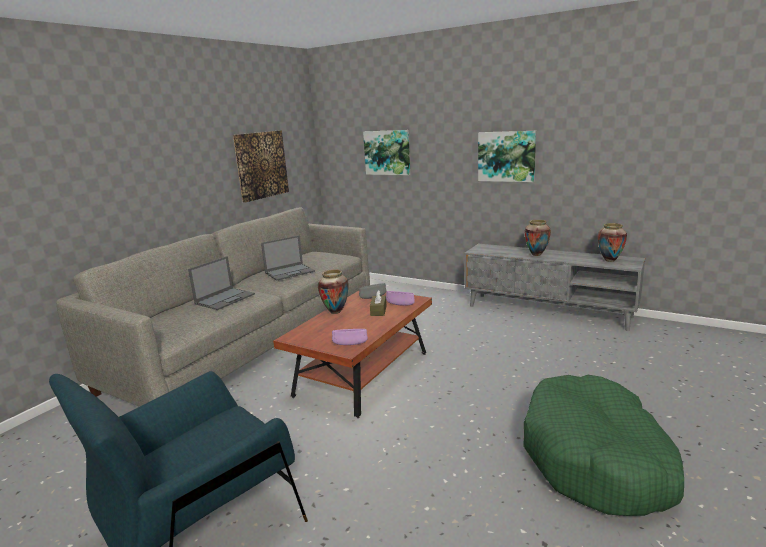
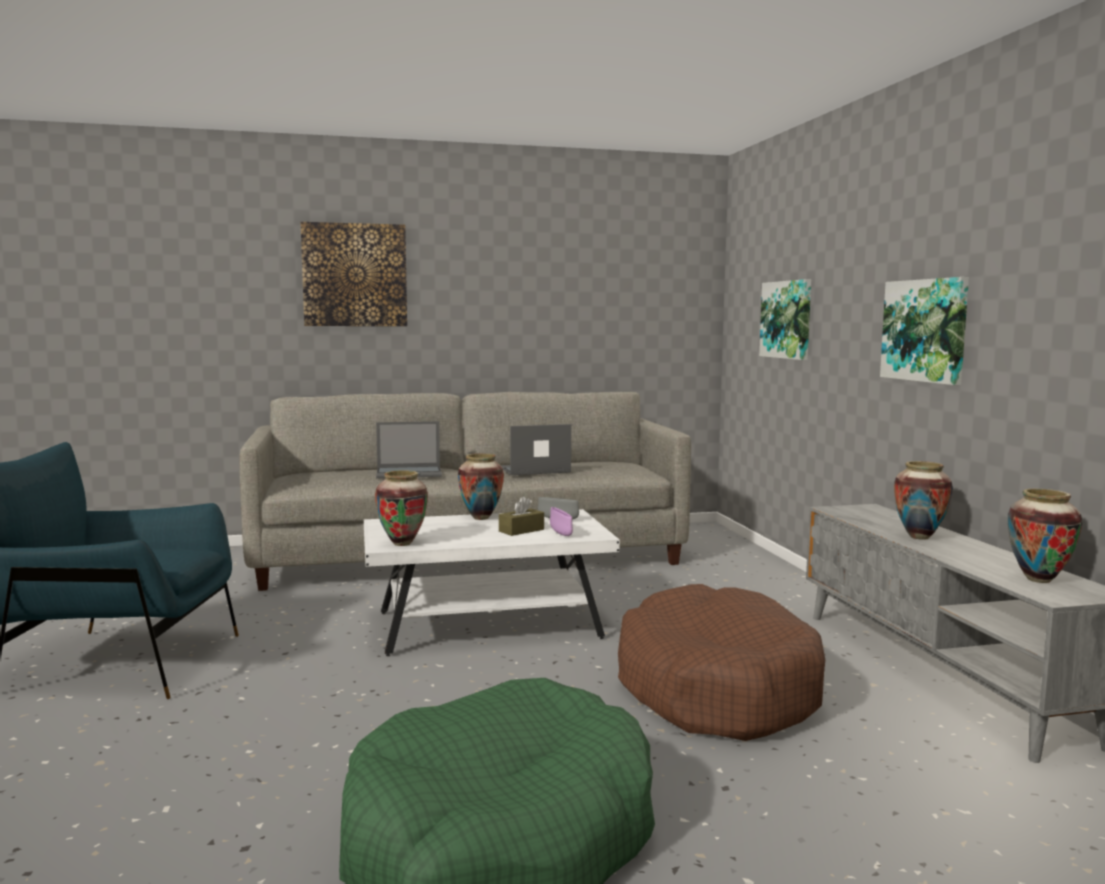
camera: 45 degrees right, 10 degrees down
(261, 165) = (596, 322): picture -> picture (355, 275)
(290, 272) = (534, 470): laptop -> laptop turned 150 degrees clockwise
(350, 344) = (402, 543): purple bowl -> vase
(363, 375) = (487, 626): brown coffee table -> white coffee table
(510, 353) = (715, 688): none -> brown dog bed

